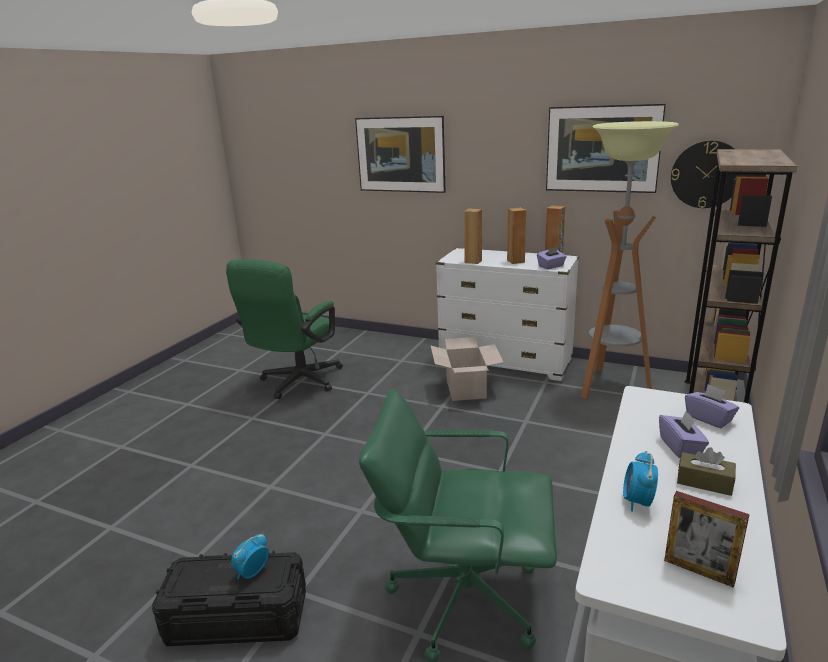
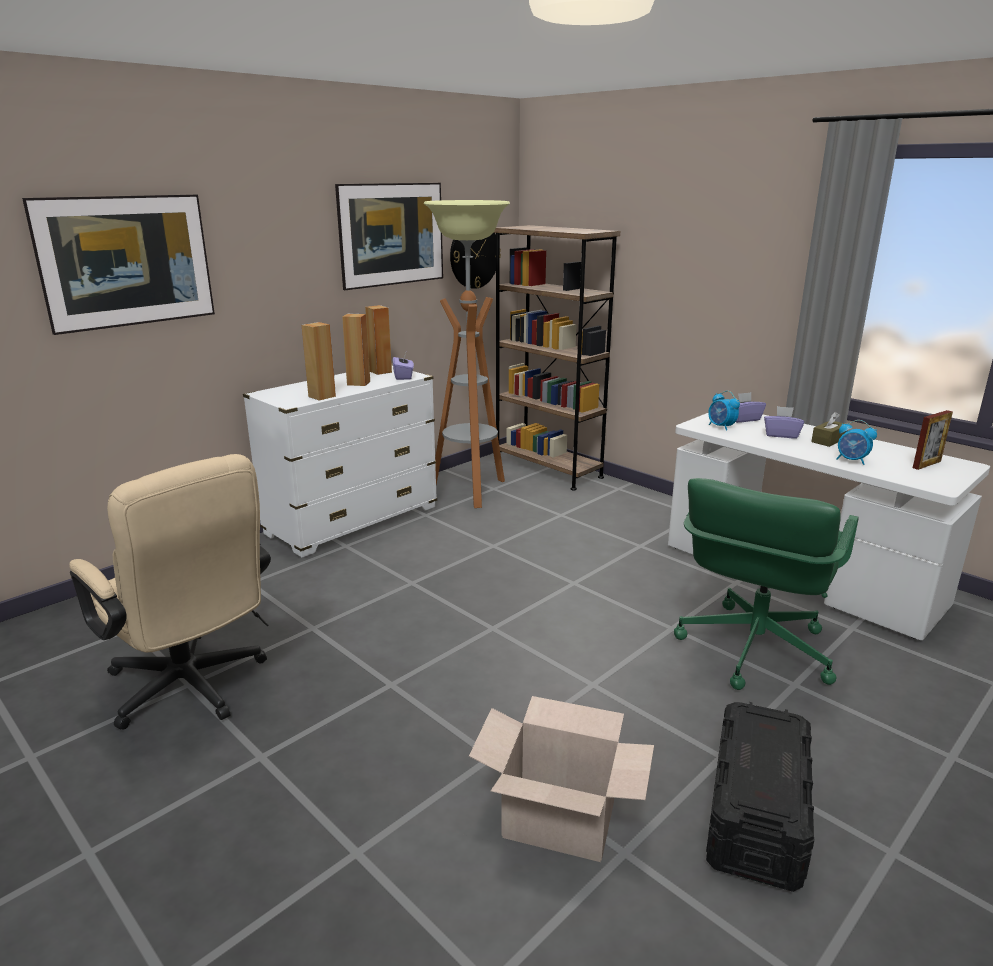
camera: 70 degrees left, 0 degrees up
(252, 573) = (763, 738): alarm clock -> alarm clock (721, 427)
(296, 383) = (193, 689): green office chair -> beige office chair
(465, 389) = (387, 559): cardboard box -> cardboard box (558, 820)

